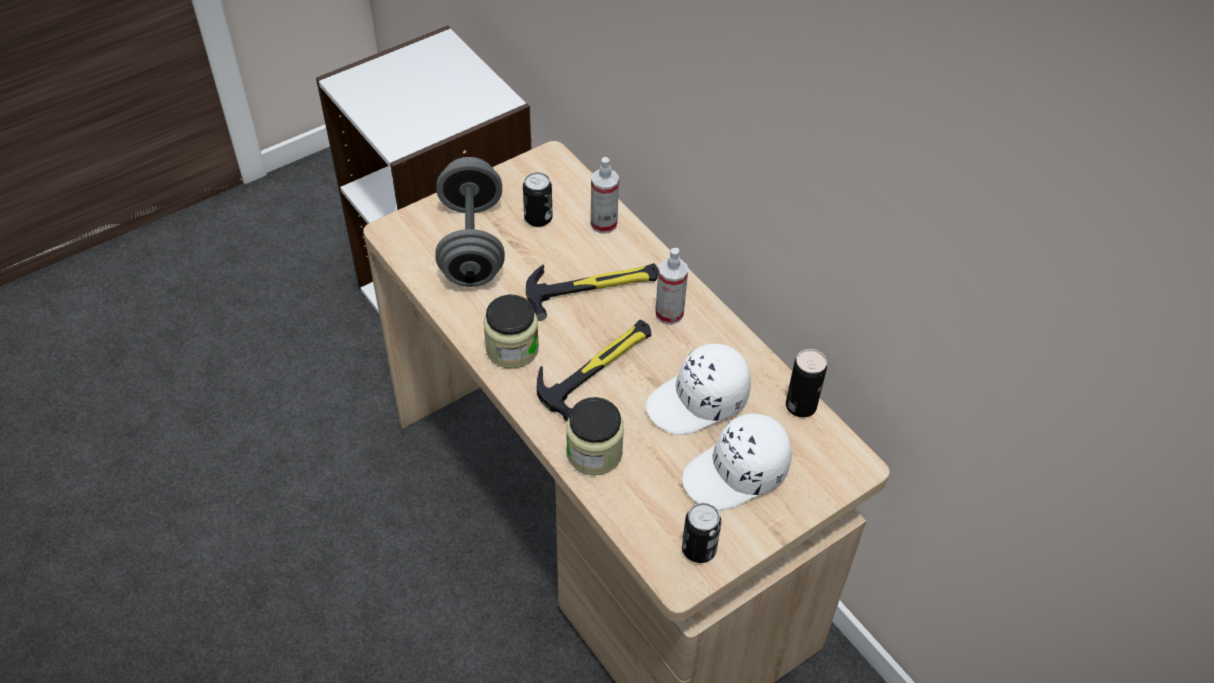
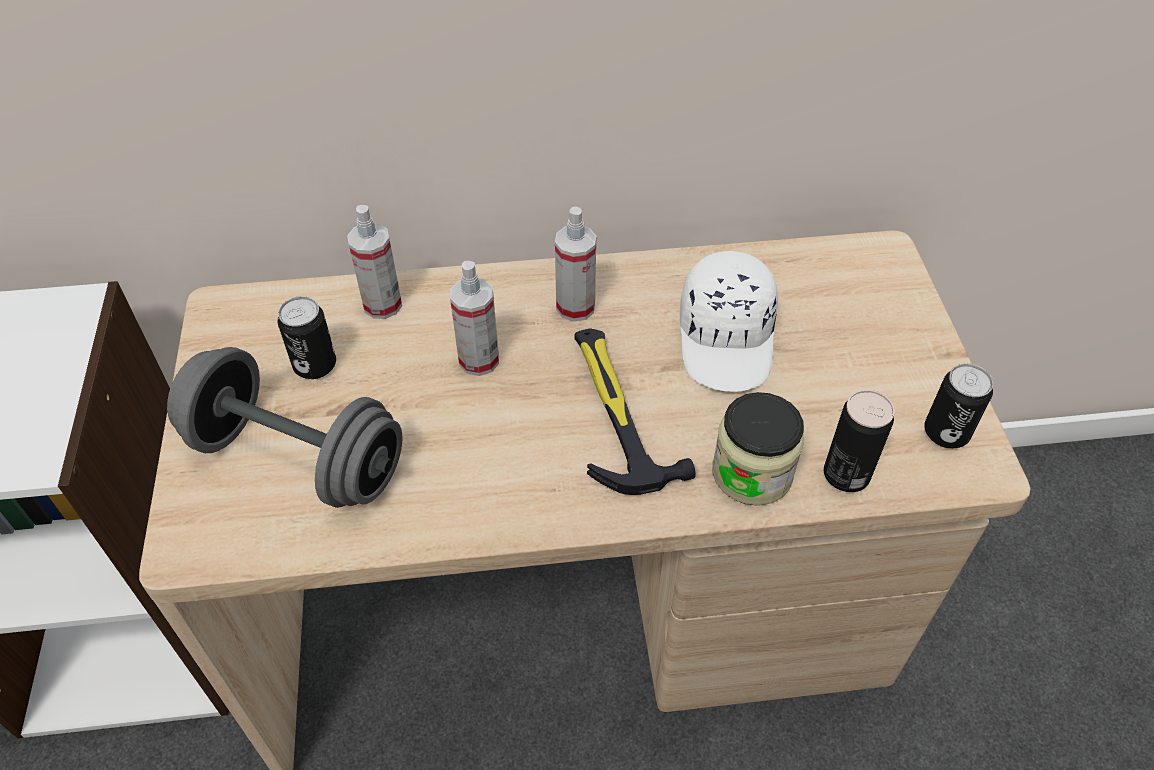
camera: 60 degrees left, 0 degrees up
(512, 349) = (523, 489): jar -> none
(592, 287) = (479, 360): hammer -> spray bottle
(737, 474) = (851, 351): white cap -> none
(801, 406) = (782, 258): can -> can (846, 474)

